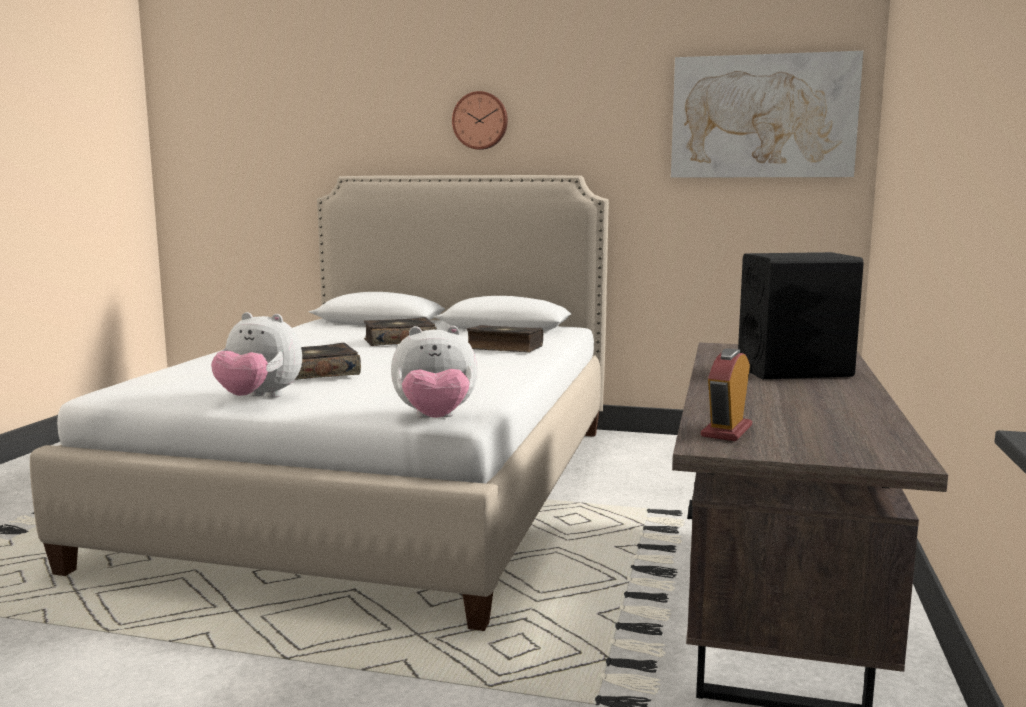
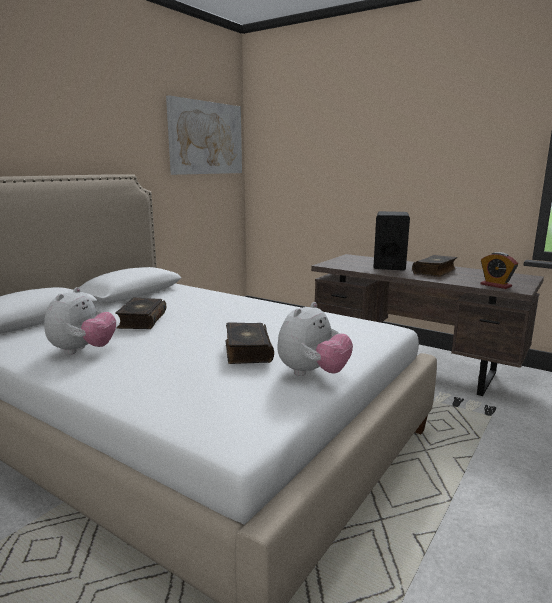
camera: 70 degrees left, 5 degrees up
(435, 419) = (392, 333): plush toy -> plush toy (83, 351)
(480, 120) = (45, 127): wall clock -> none
(504, 348) = (207, 301): book -> book (435, 271)

